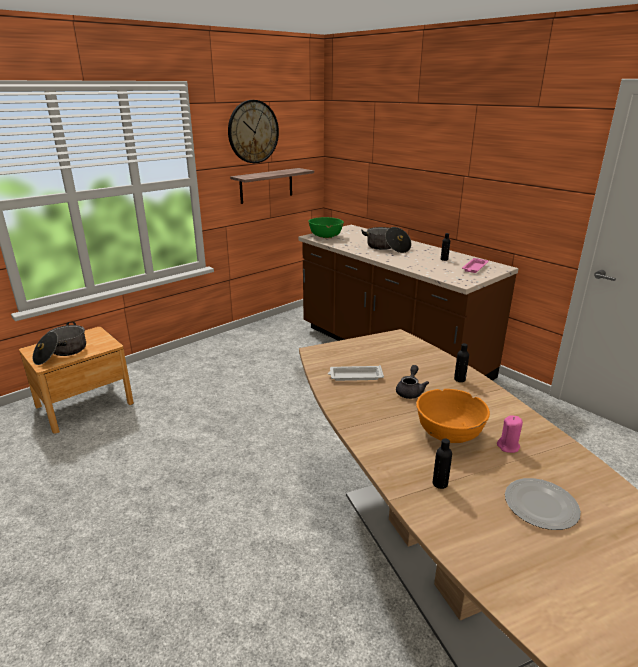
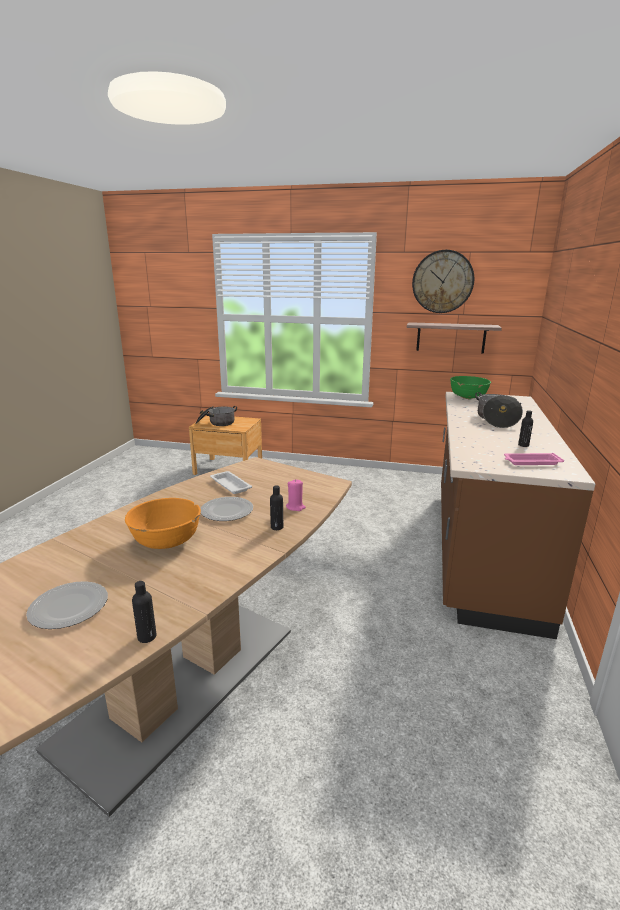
camera: 55 degrees right, 5 degrees down
(410, 391) = (227, 511): grey teapot -> plate
(440, 483) = (83, 553): black bottle -> black bottle (147, 637)
(508, 446) = (164, 574): pink candle -> pink candle (295, 507)

